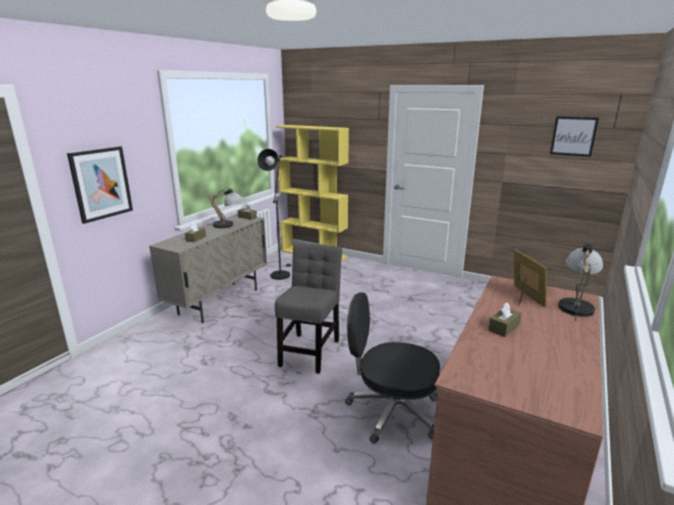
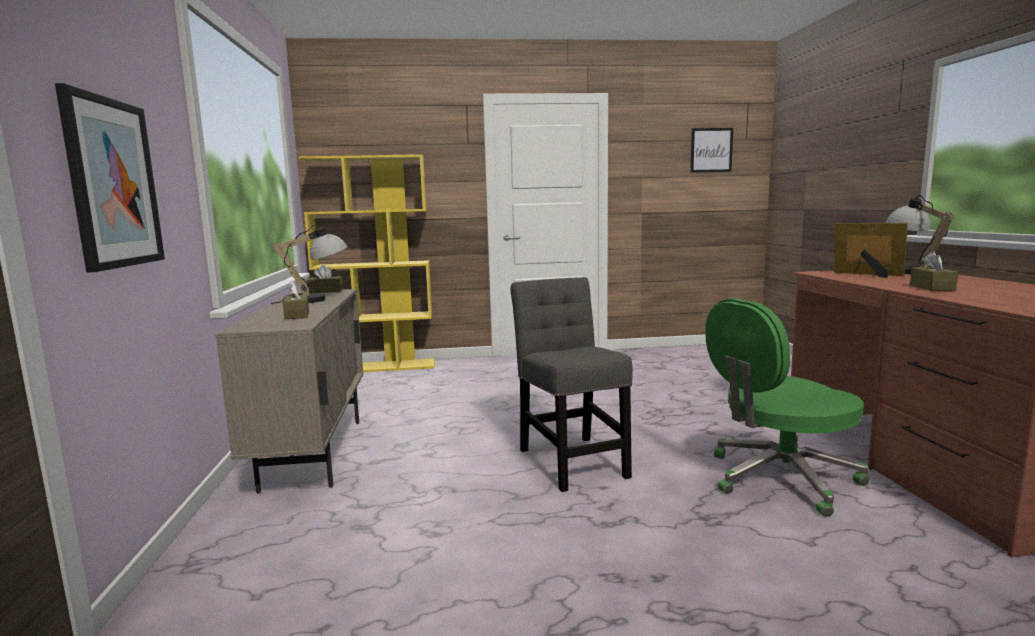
camera: 35 degrees left, 10 degrees down
(281, 273) = (365, 397): black floor lamp -> none
(391, 411) = (779, 479): black office chair -> green office chair

